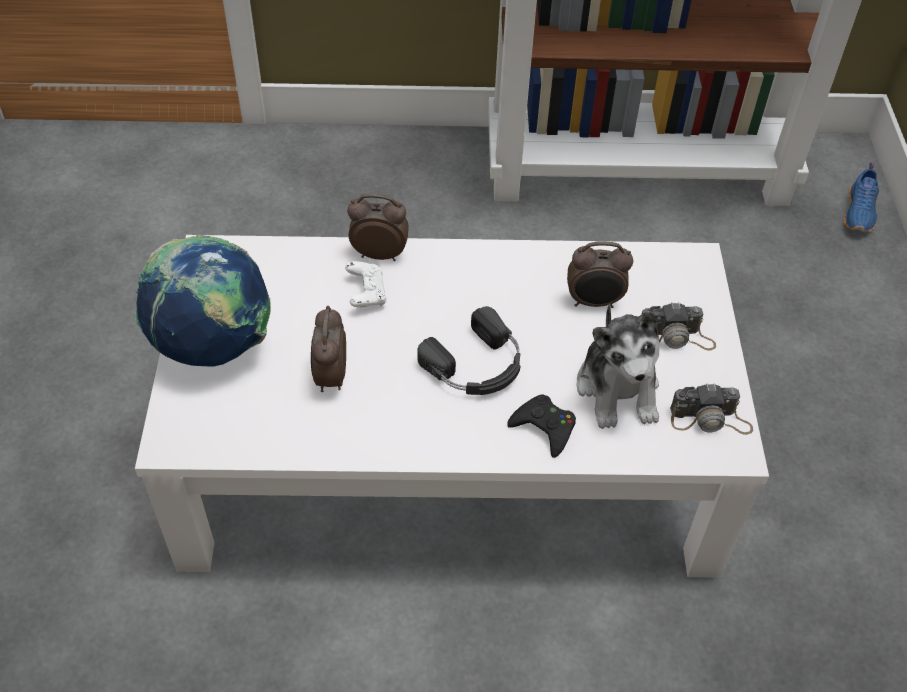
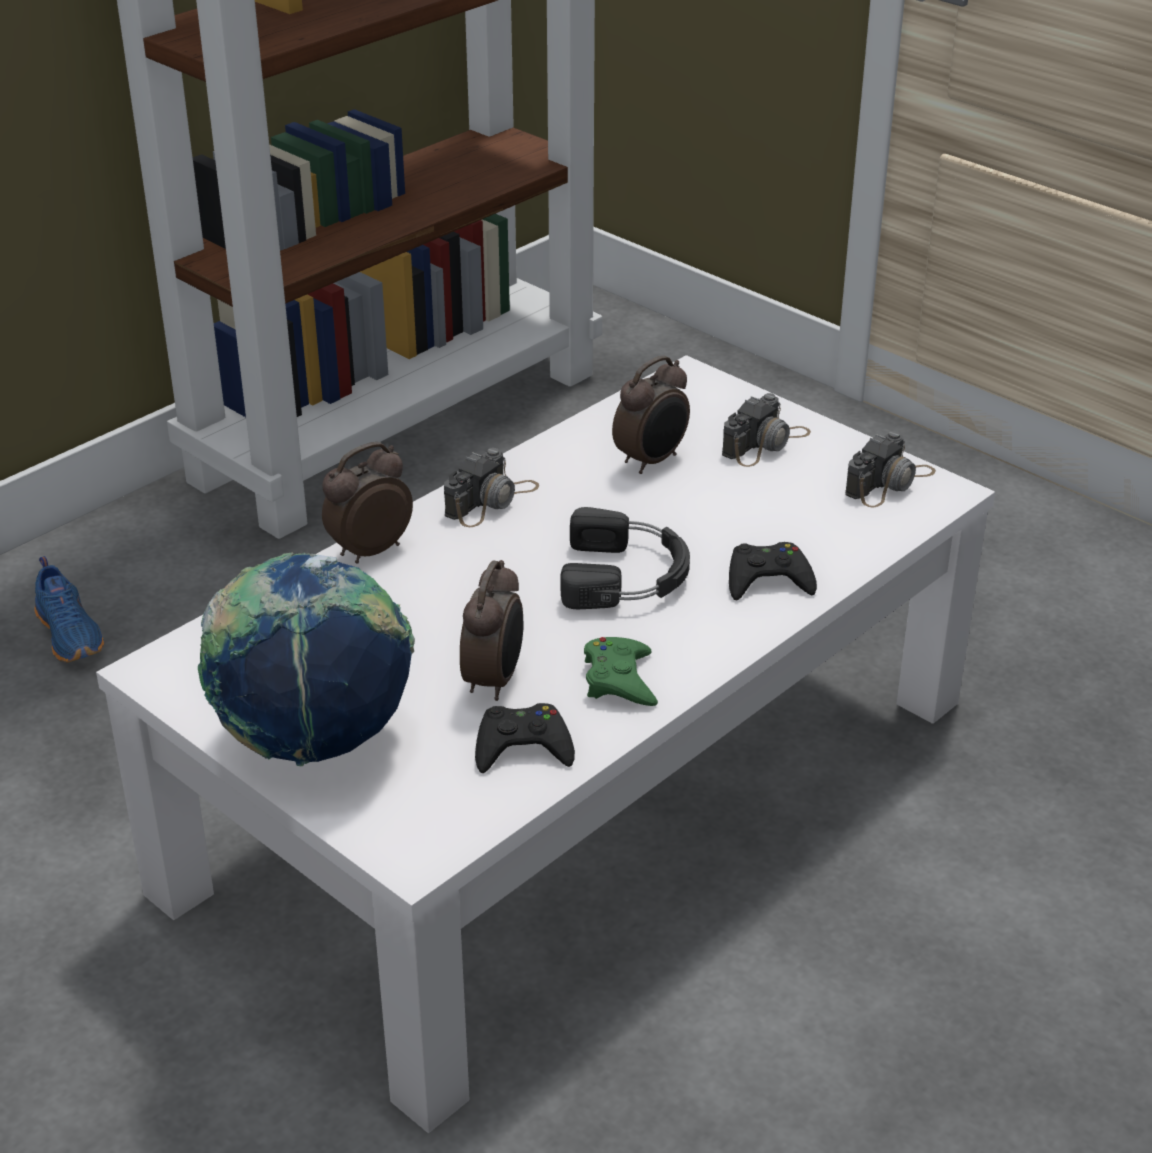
camera: 45 degrees left, 15 degrees down
(289, 426) = (523, 747): none -> black game controller
(330, 377) = (495, 680): alarm clock -> alarm clock turned 120 degrees counterclockwise
(366, 294) = (413, 591): white game controller -> none
(384, 426) = (619, 680): none -> green game controller
(477, 266) = (491, 500): none -> camera
(618, 389) = (781, 510): plush toy -> none
(860, 213) = (663, 346): blue shoe -> blue shoe (71, 634)

